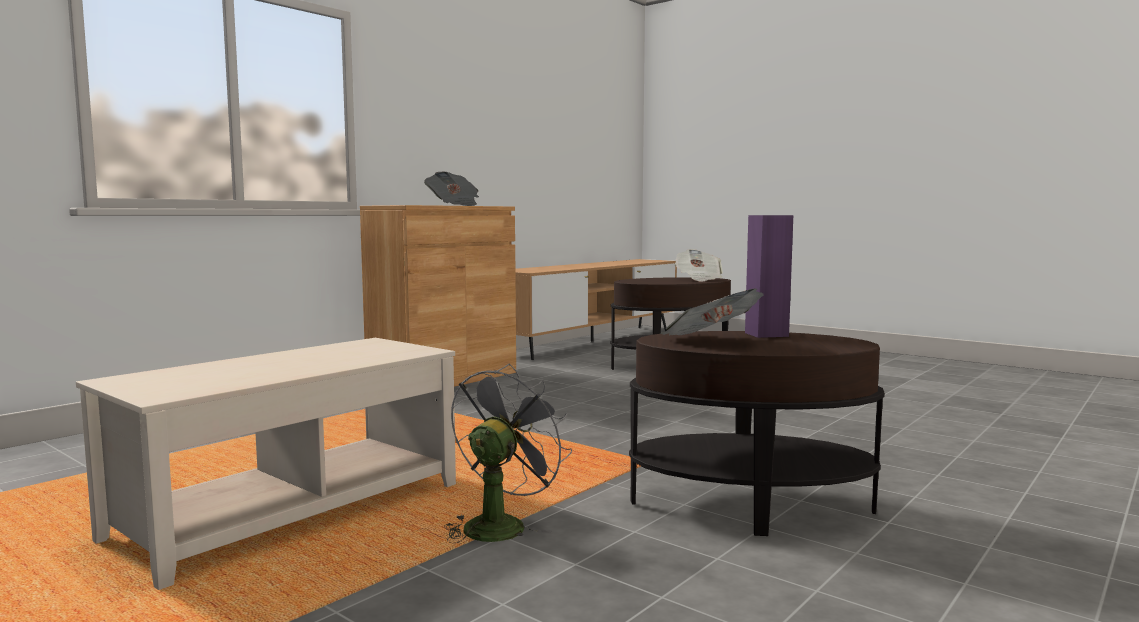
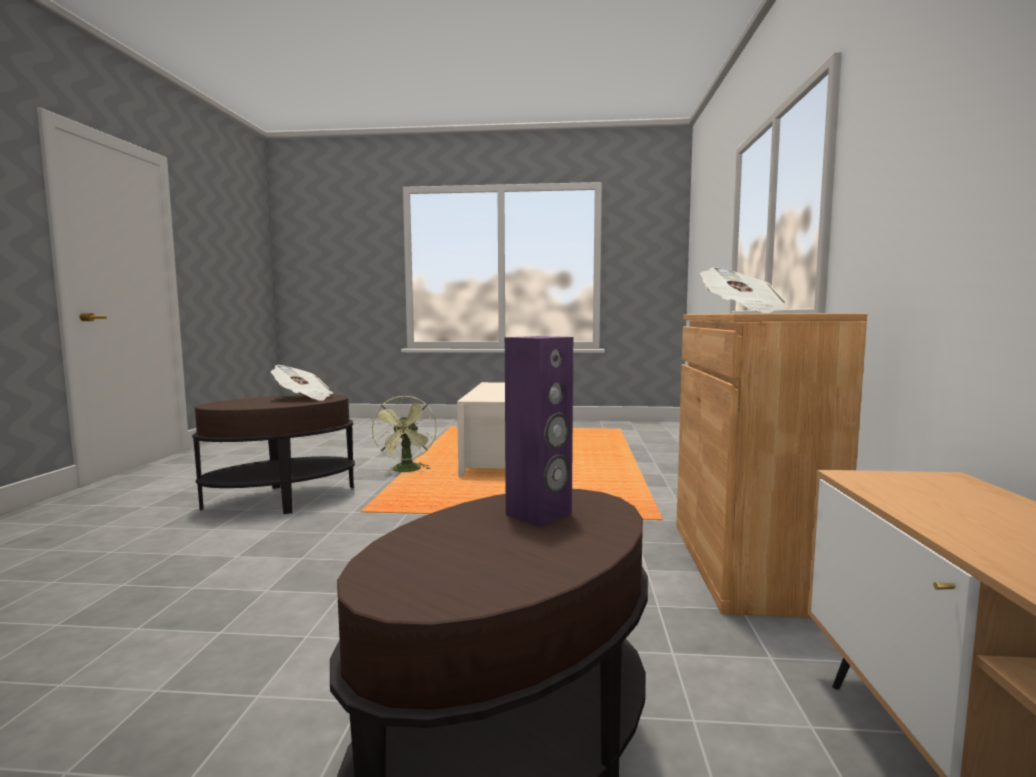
camera: 145 degrees right, 0 degrees up
(500, 524) = (407, 471): grey fan -> green fan
(698, 279) = (450, 567): newspaper -> none
(766, 334) = (267, 405): purple speaker -> purple speaker (539, 514)

